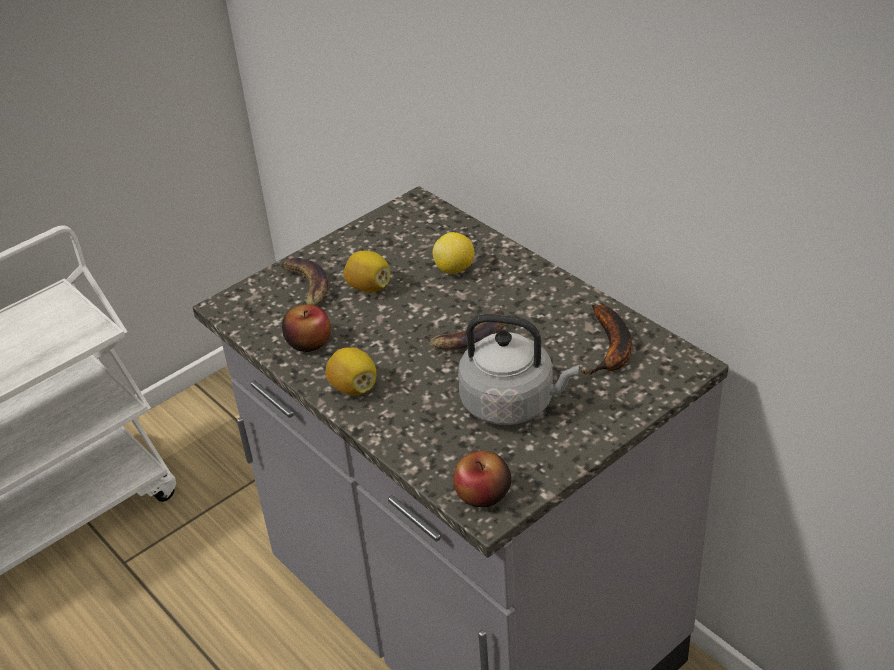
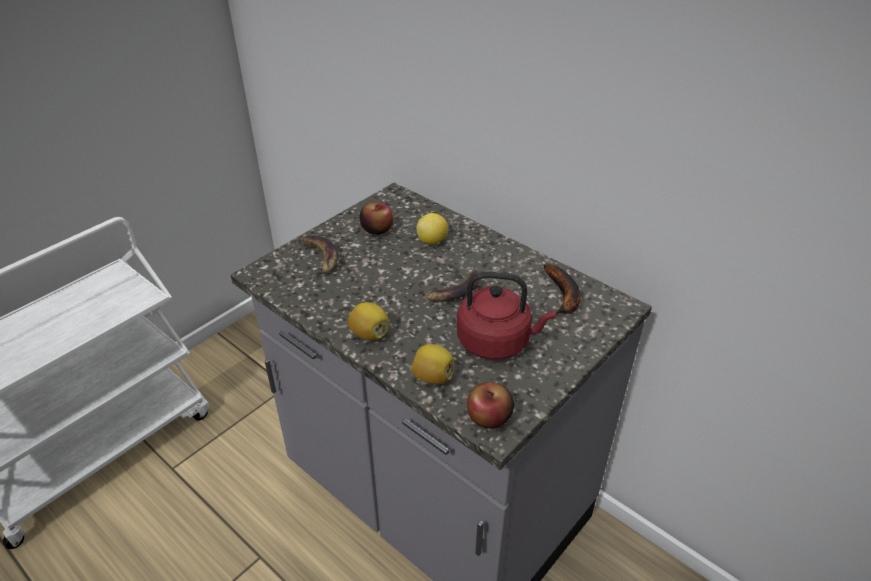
camera: 10 degrees left, 0 degrees up
(309, 342) = (328, 299): apple -> apple (377, 229)
(369, 287) = (369, 256): lemon -> lemon (432, 377)
(512, 403) = (497, 342): grey kettle -> red kettle

